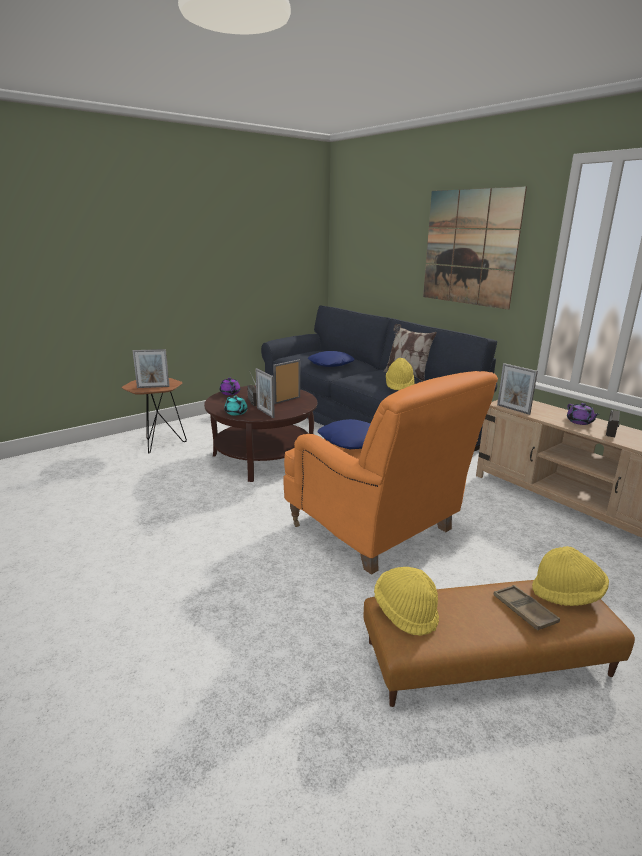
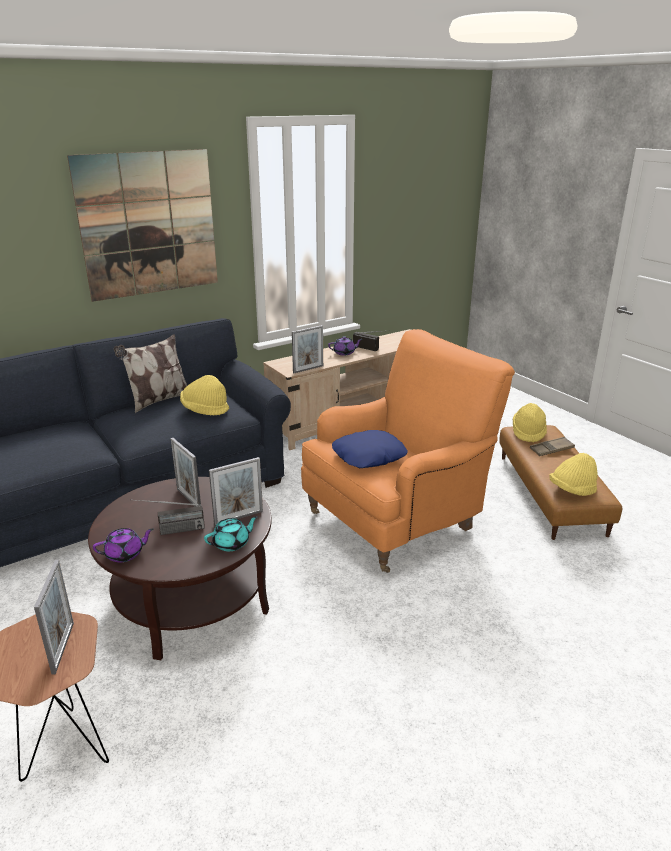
camera: 85 degrees left, 5 degrees up
(331, 364) = (63, 446): blue pillow -> none

